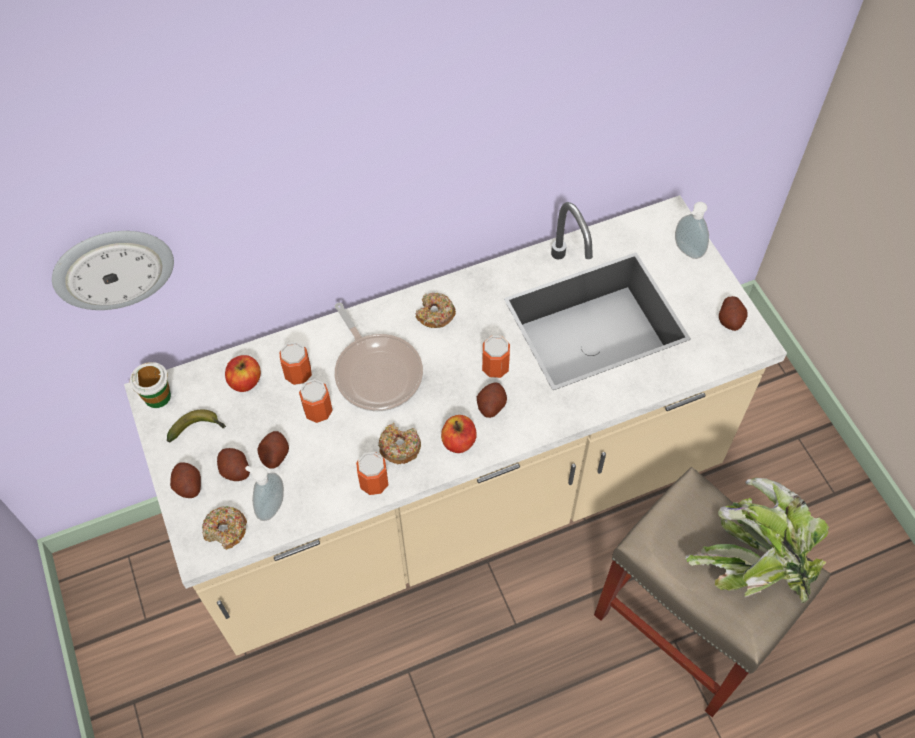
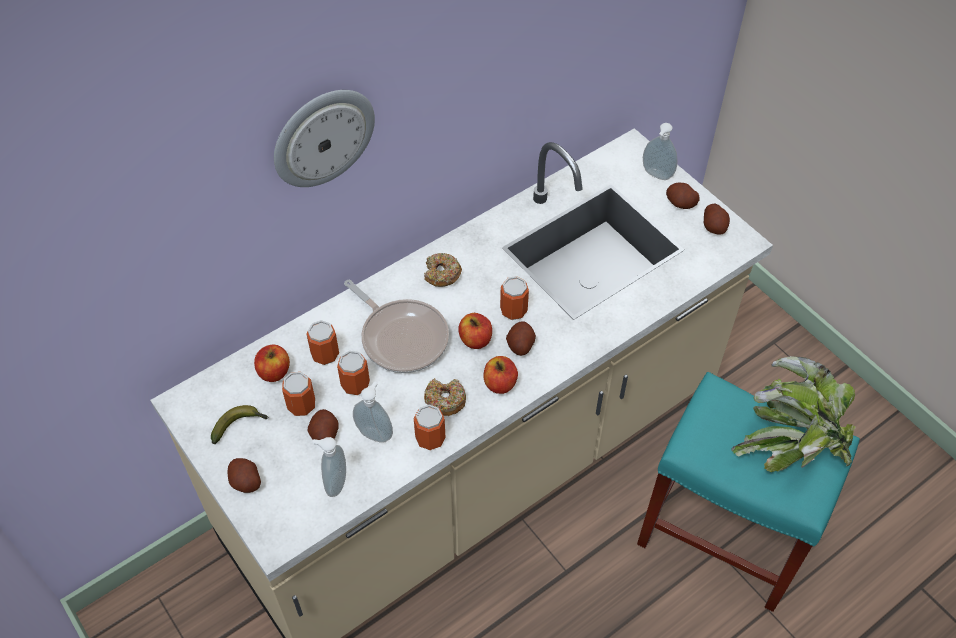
camera: 15 degrees left, 5 degrees down
(113, 268) = (138, 271): wall clock -> wall clock (322, 137)
(157, 396) = (189, 404): cup -> none
(226, 530) = (297, 515): donut -> none
(235, 470) = (289, 456): potato -> potato (680, 203)
(261, 421) = (301, 405): none -> can
(323, 465) = (375, 433): none -> soap dispenser
(448, 390) = (475, 340): none -> apple
(687, 626) = (726, 534): beige stool -> turquoise stool

